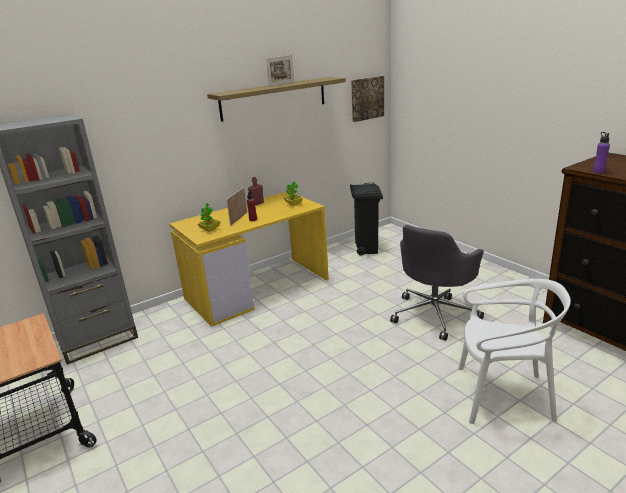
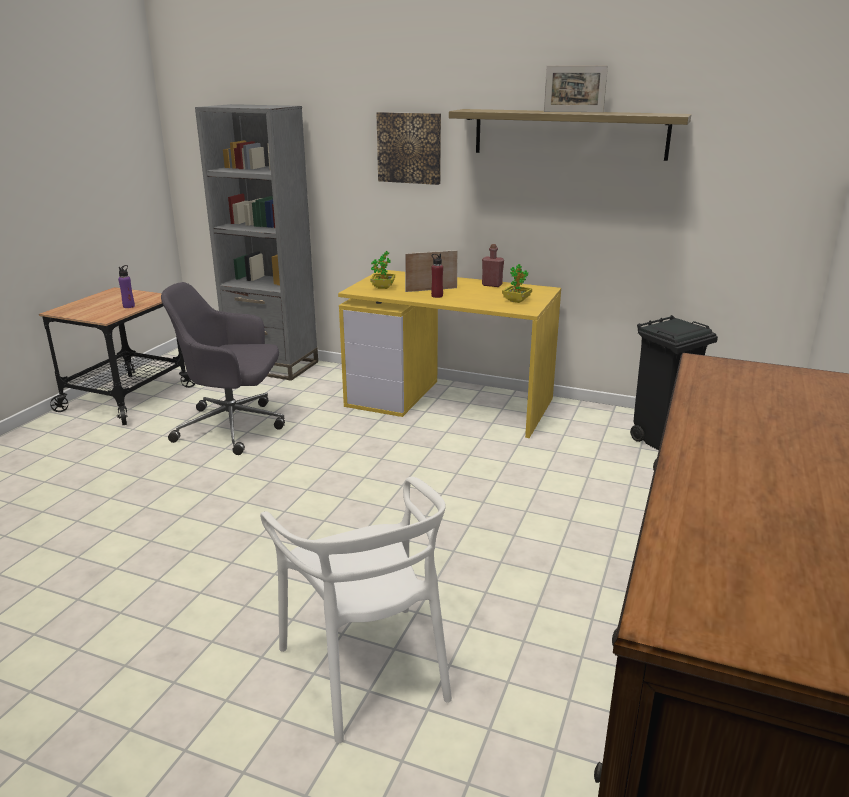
camera: 55 degrees right, 0 degrees up
(367, 98) = (777, 169): picture -> picture (409, 148)
(435, 314) = (536, 551): grey office chair -> grey office chair (233, 427)
(598, 171) = (699, 380): purple bottle -> purple bottle (129, 306)

